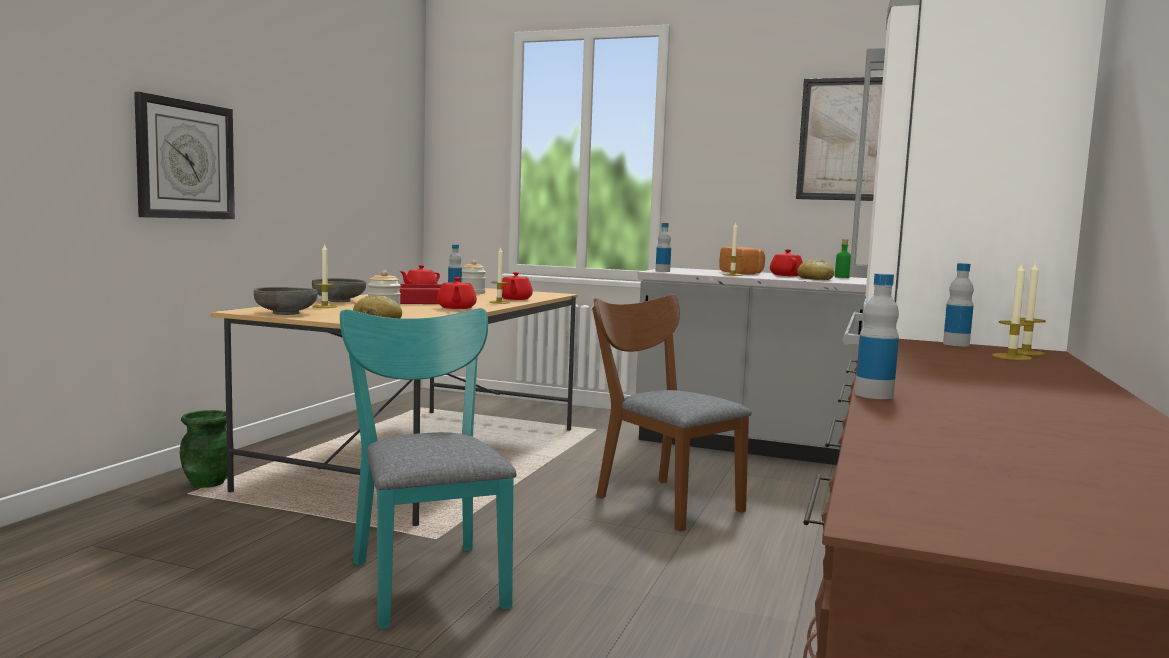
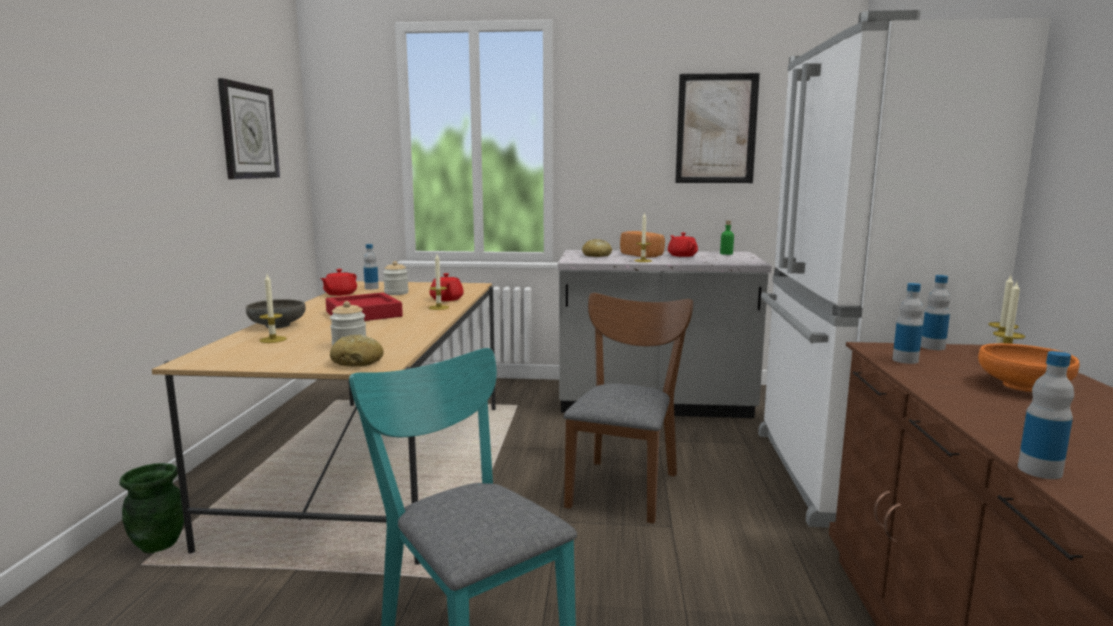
camera: 15 degrees left, 5 degrees up
(185, 160) = (77, 185): wall clock -> wall clock (248, 132)
(286, 313) = (243, 360): grey bowl -> none
(456, 308) = (410, 324): red teapot -> none
(661, 500) = (625, 485): brown chair -> brown chair turned 75 degrees clockwise
(662, 271) = (578, 260): bottle -> bottle (905, 360)
(815, 279) = (714, 260): bread -> bread (596, 255)
(994, 366) = (1022, 386): none -> orange bowl

